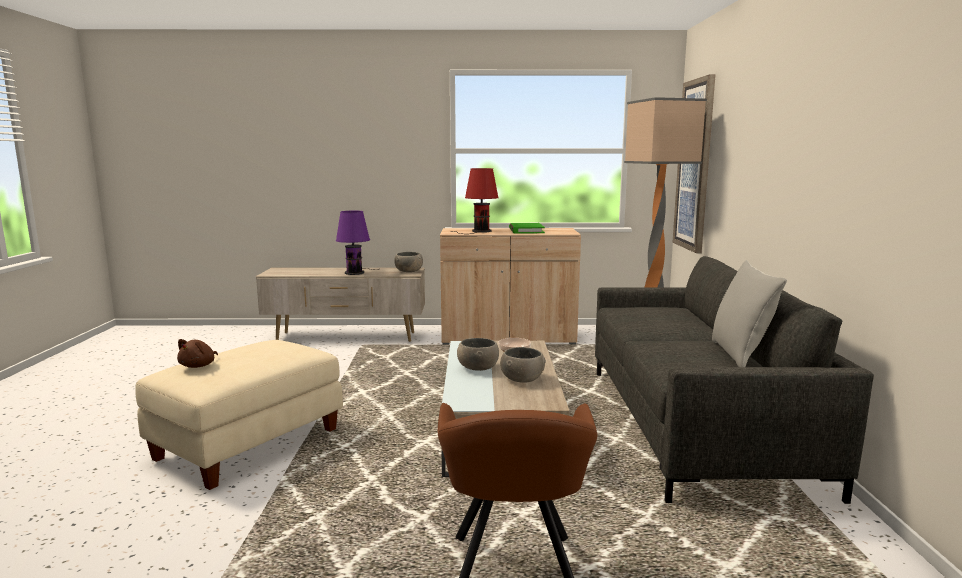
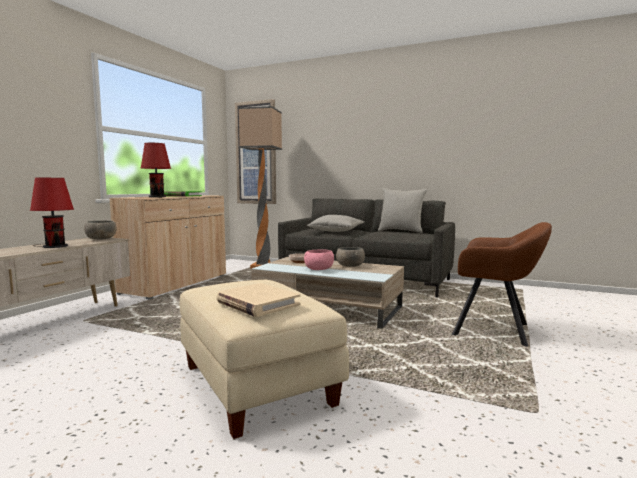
camera: 65 degrees left, 5 degrees down
(199, 366) = (257, 303): brown plush toy -> beige book
(355, 272) = (54, 246): purple table lamp -> red table lamp
(477, 368) = (319, 269): grey bowl -> pink bowl
(652, 322) = (336, 231): none -> grey pillow

